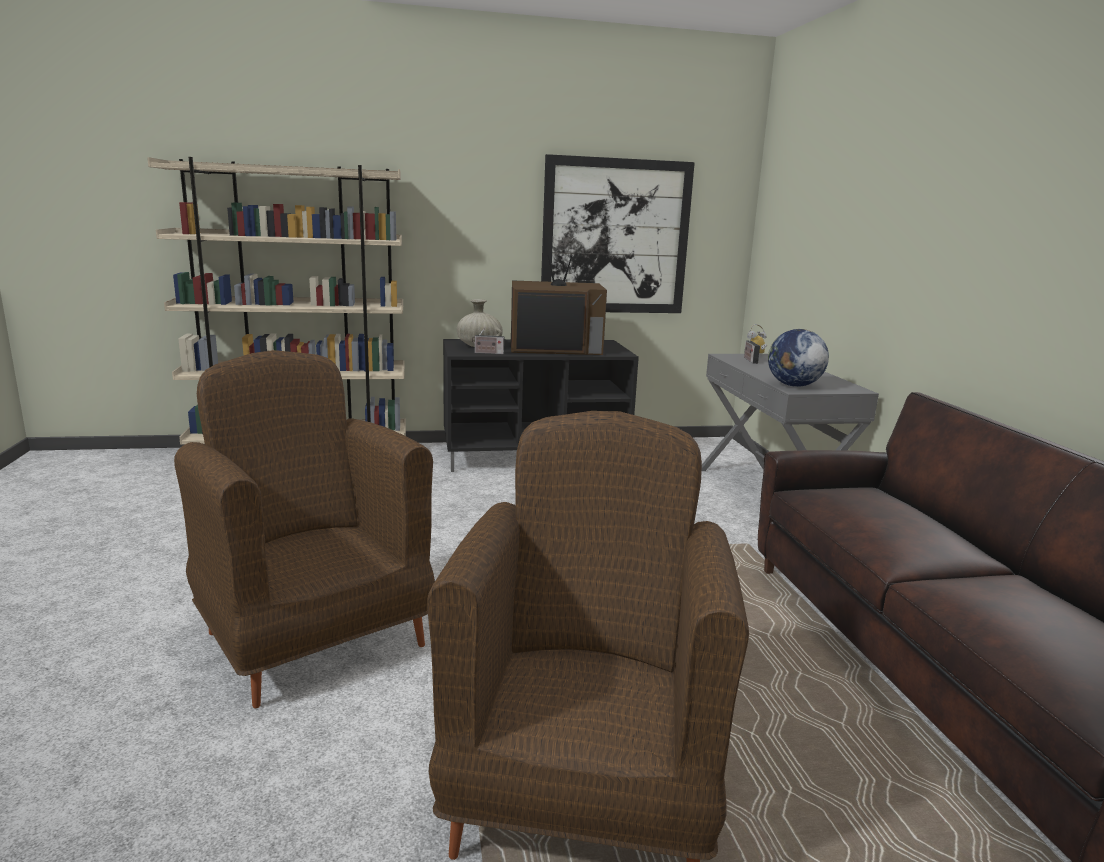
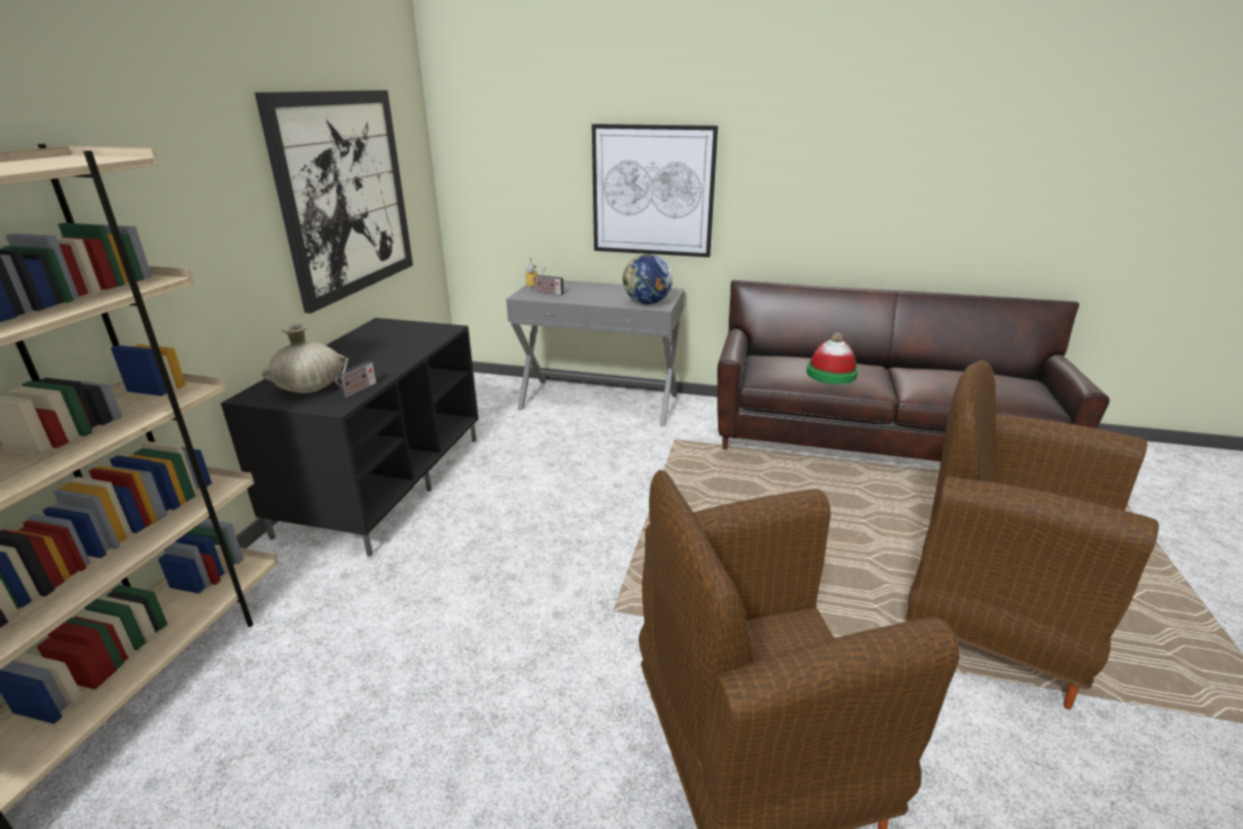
camera: 65 degrees left, 10 degrees up
(556, 348) = (381, 351): television -> none
(876, 270) = (652, 191): none -> picture
(880, 523) = (831, 374): none -> hat

